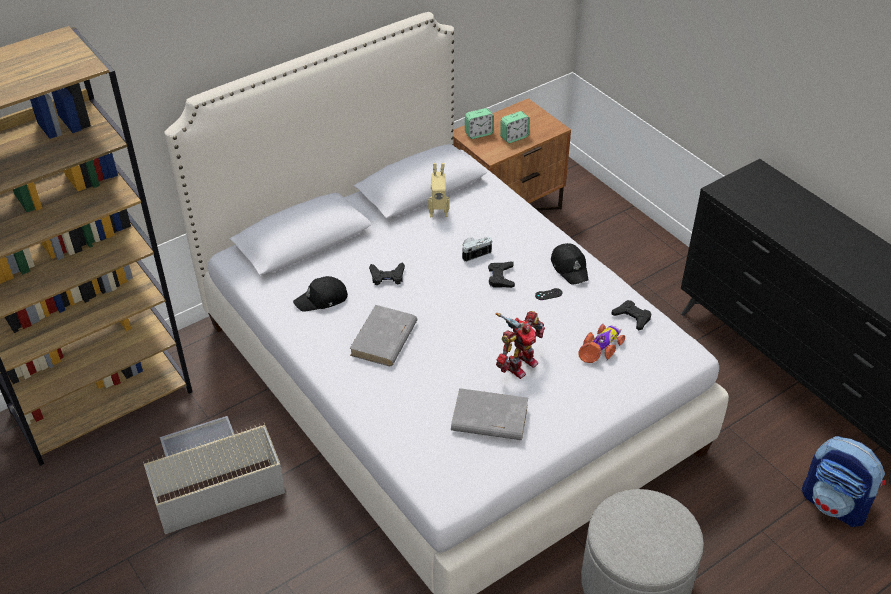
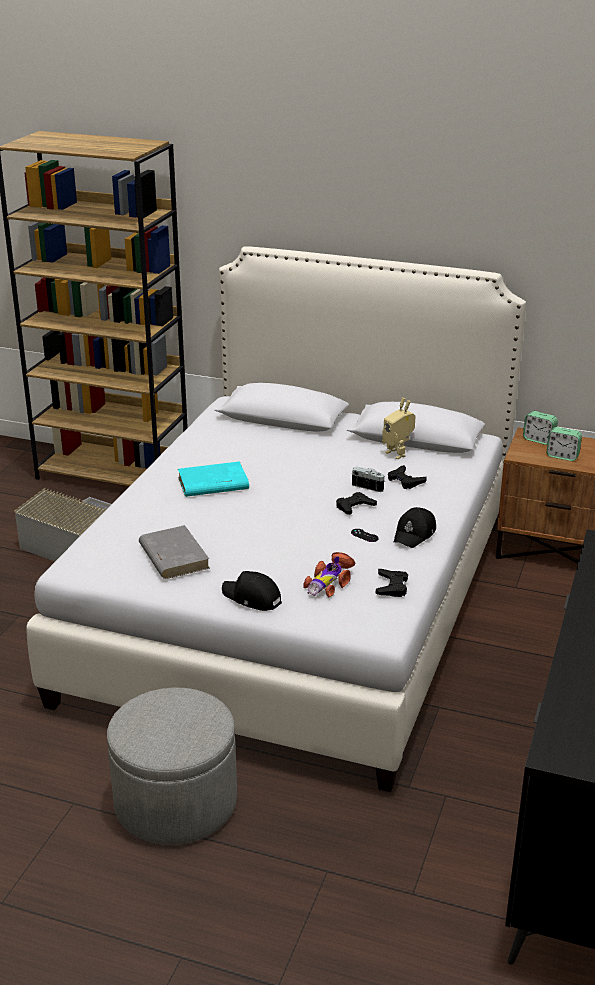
camera: 55 degrees right, 15 degrees down
(322, 299) = (226, 446): black cap -> black cap (251, 598)
(383, 339) = (212, 484): grey book -> turquoise book
(387, 276) = (287, 461): black game controller -> black game controller (405, 481)
(519, 364) = (256, 550): toy robot -> none
(601, 347) = (329, 583): toy car -> toy car turned 120 degrees clockwise
(835, 504) = (424, 920): backpack -> none

